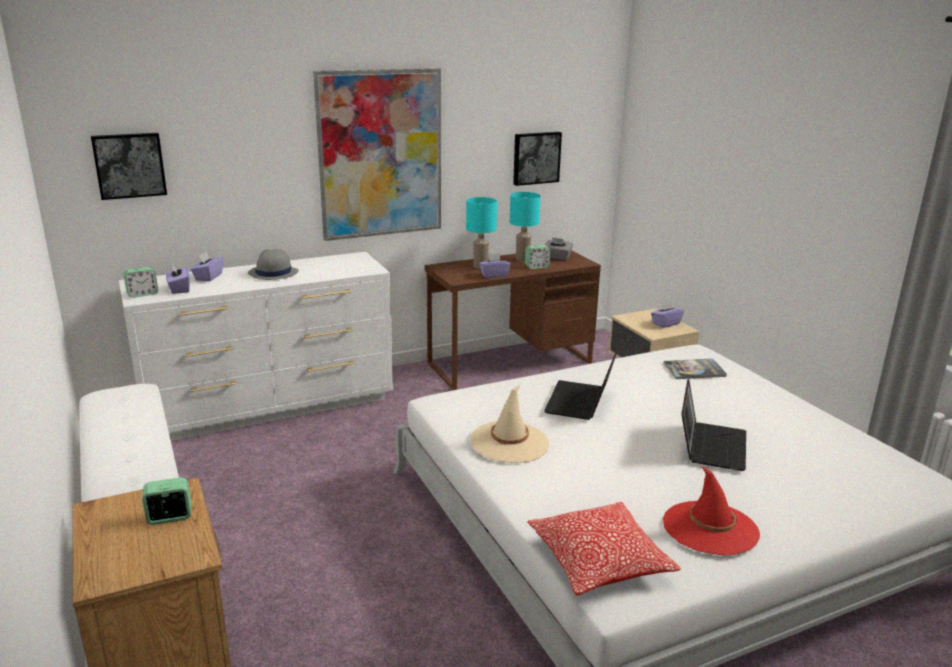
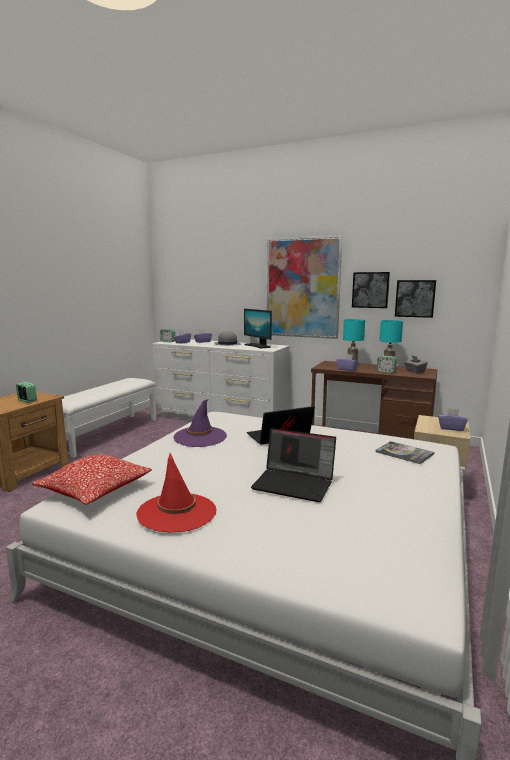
camera: 50 degrees right, 10 degrees down
(129, 165) = (185, 284): picture -> picture (370, 290)
(330, 265) = (258, 346): none -> monitor
(509, 442) = (200, 437): beige hat -> purple hat
(710, 445) = (295, 483): laptop -> laptop turned 45 degrees clockwise

